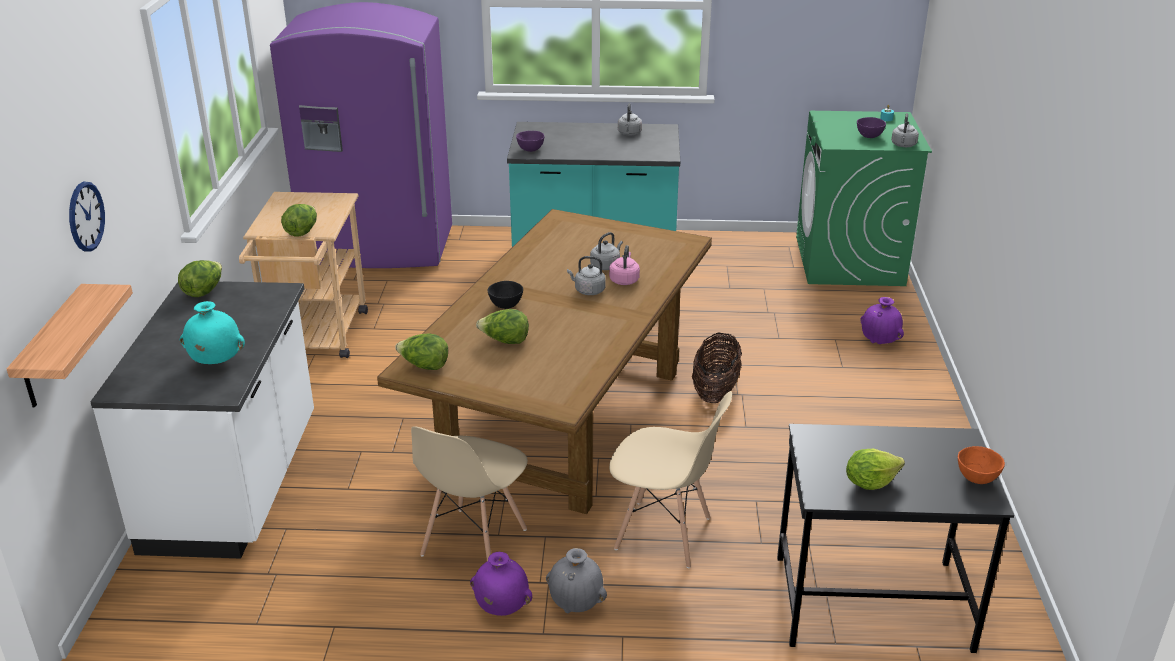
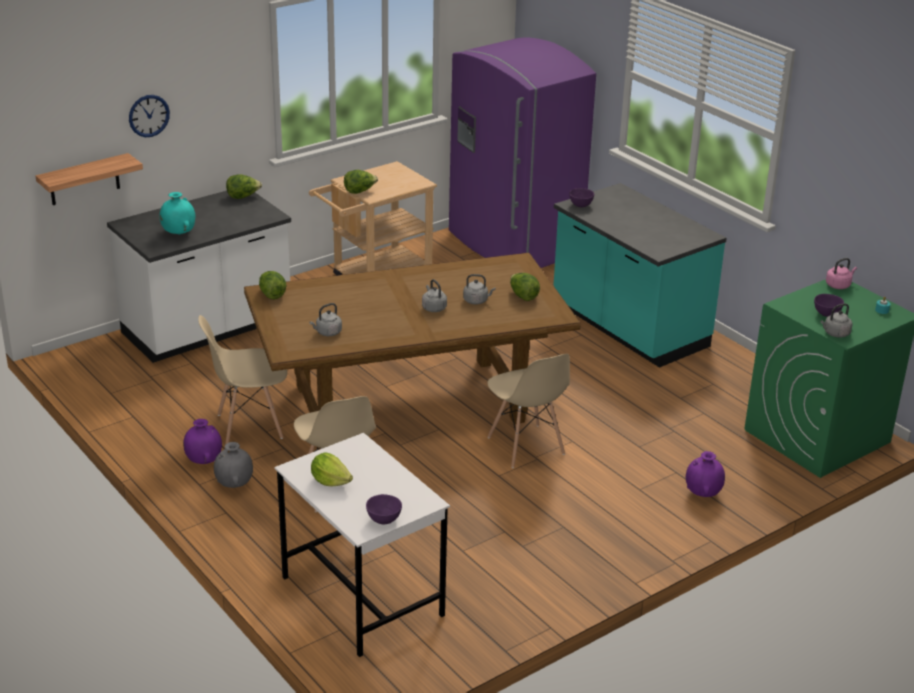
camera: 50 degrees right, 0 degrees up
(505, 306) = (374, 289): black bowl -> none
(505, 341) = (332, 306): lettuce -> lettuce (523, 296)
(624, 280) = (466, 314): pink kettle -> pink kettle (839, 285)
(629, 133) = (673, 227): grey kettle -> grey kettle (327, 333)
(715, 391) = (525, 446): basket -> beige chair
(870, 604) = (361, 597): black desk -> white desk
(976, 479) = (383, 520): orange bowl -> purple bowl

